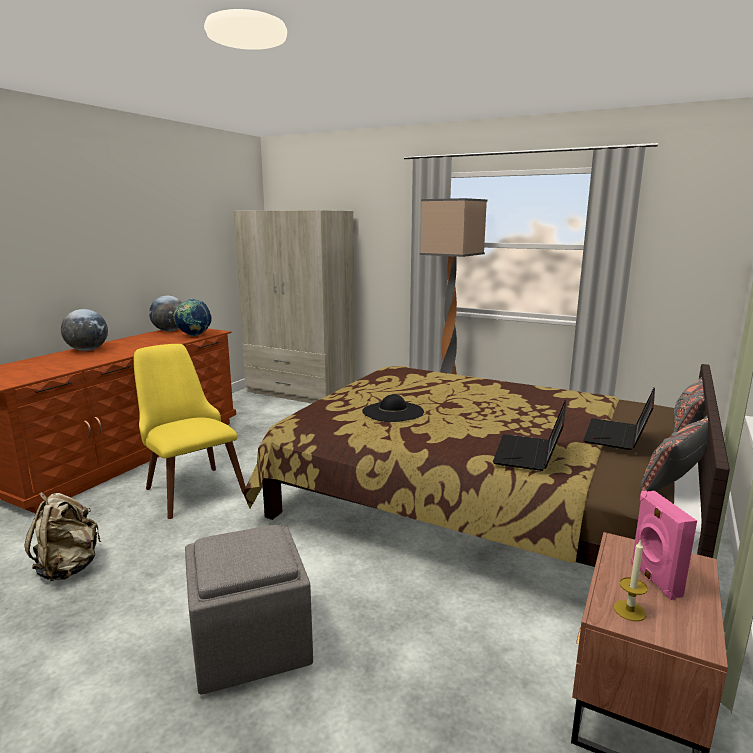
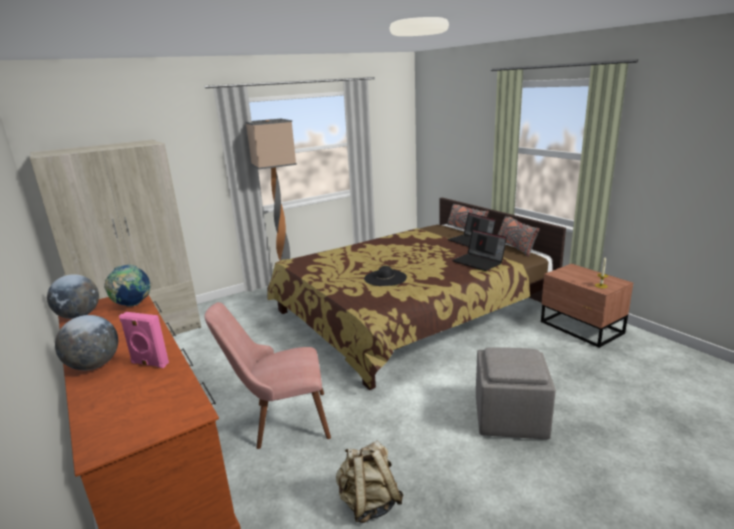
camera: 60 degrees left, 5 degrees up
(189, 486) = (280, 421): yellow chair -> pink chair
(653, 579) = (582, 276): pink speaker -> pink speaker (149, 364)

